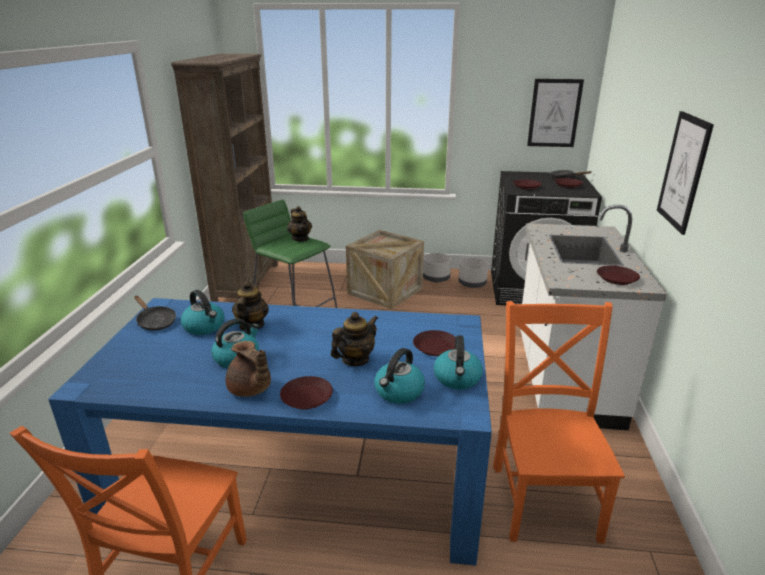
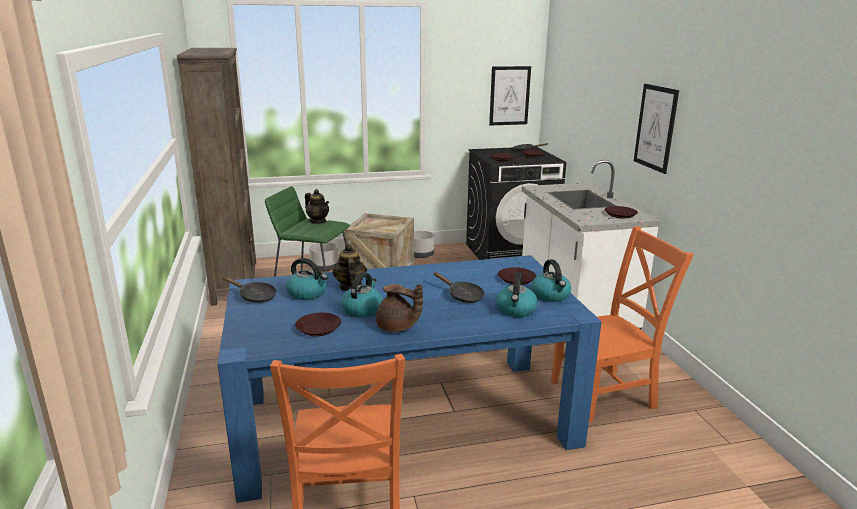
camera: 20 degrees left, 5 degrees down
(307, 397) = (448, 324): brown plate -> brown plate (318, 328)
(355, 359) = (462, 296): teapot -> black frying pan
(472, 283) = (456, 255): grey planter -> grey planter (324, 267)
(544, 497) = (606, 394): orange chair -> orange chair turned 90 degrees clockwise

